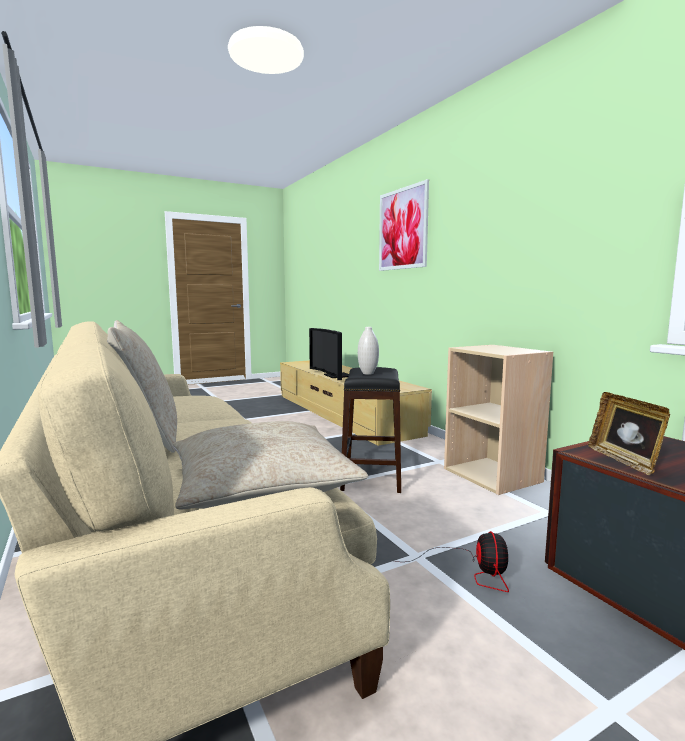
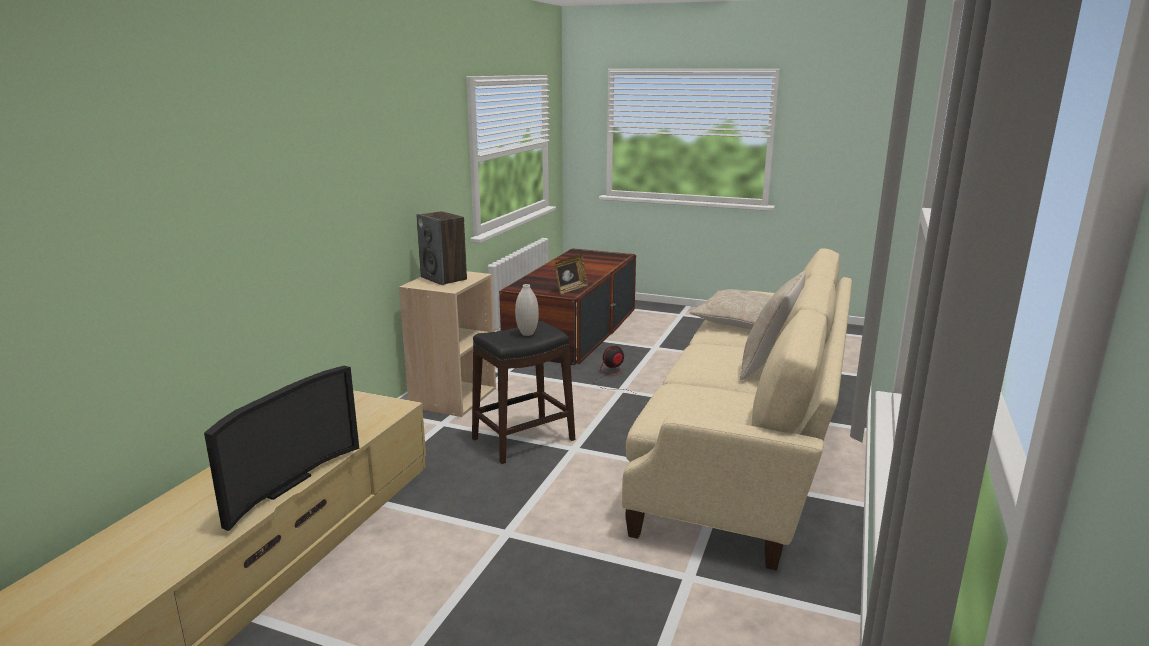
camera: 130 degrees left, 10 degrees up
(402, 229) = (229, 156): picture -> none
(504, 349) = (444, 278): none -> speaker

